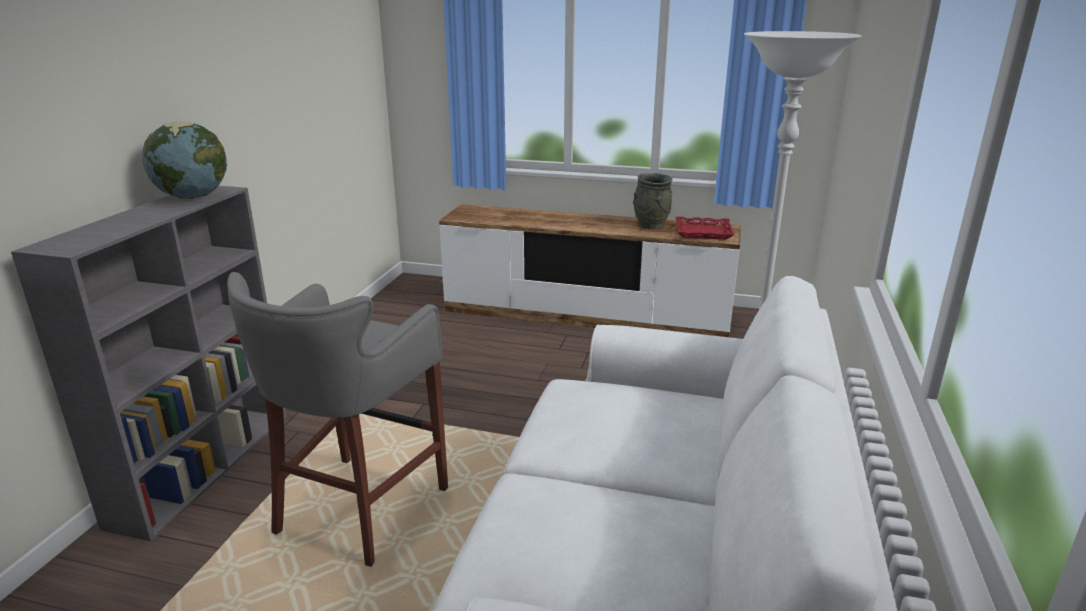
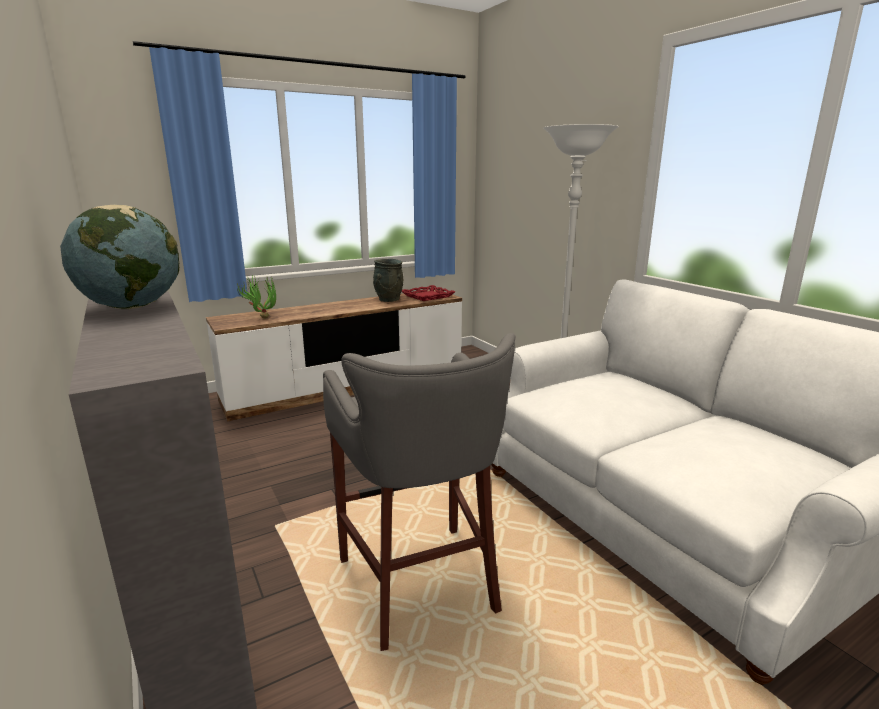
camera: 45 degrees left, 5 degrees down
(497, 216) = (261, 317): none -> potted plant

